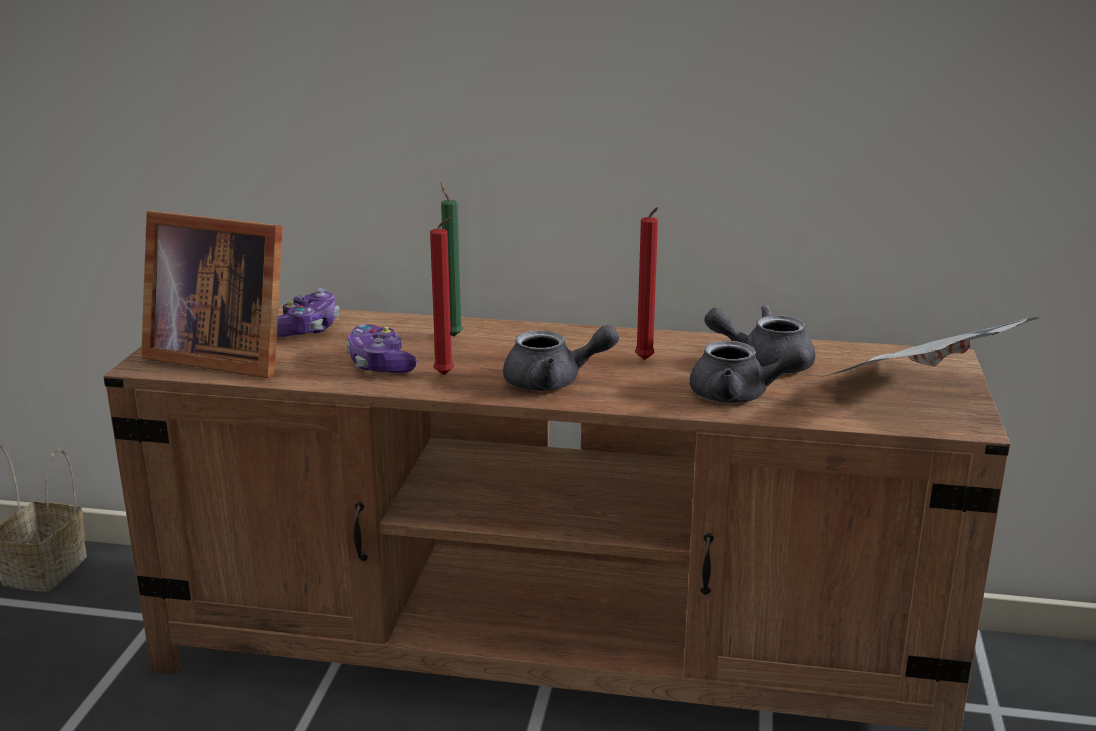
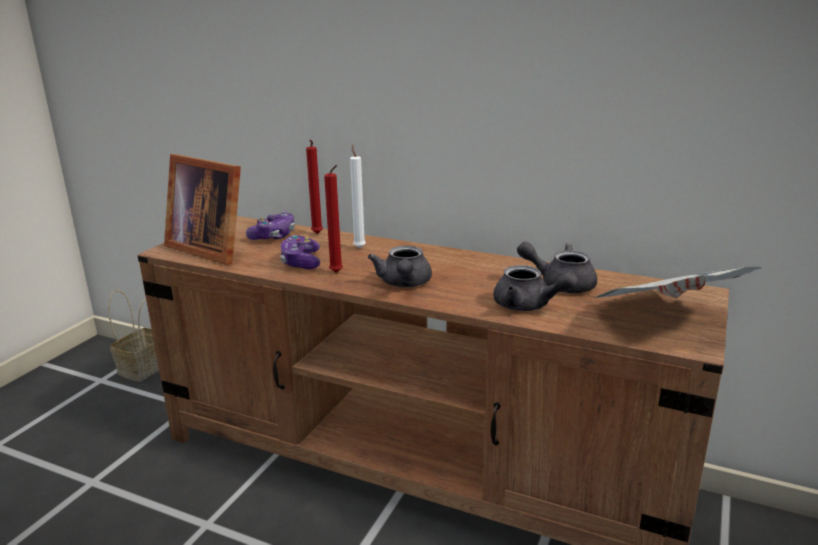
camera: 15 degrees right, 0 degrees up
(452, 335) = (359, 247): green candle -> white candle
(553, 382) = (404, 284): grey teapot -> grey teapot turned 75 degrees clockwise
(645, 361) = (476, 275): red candle -> red candle (317, 234)

